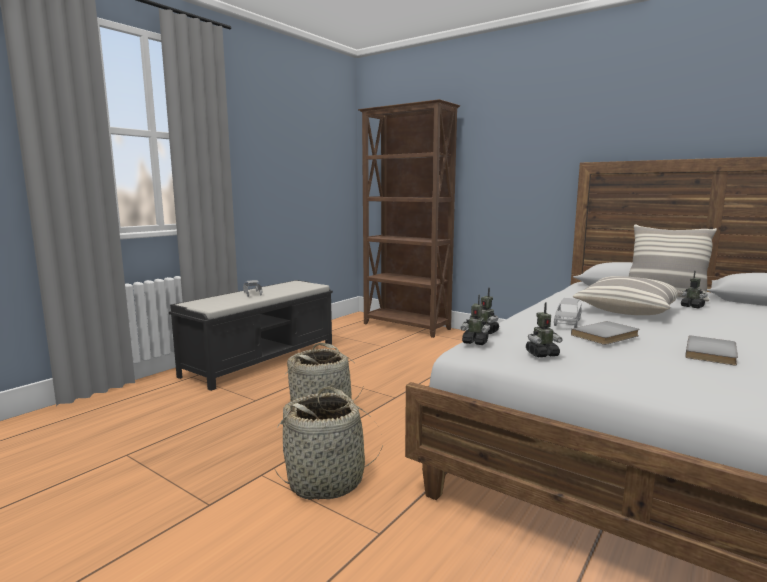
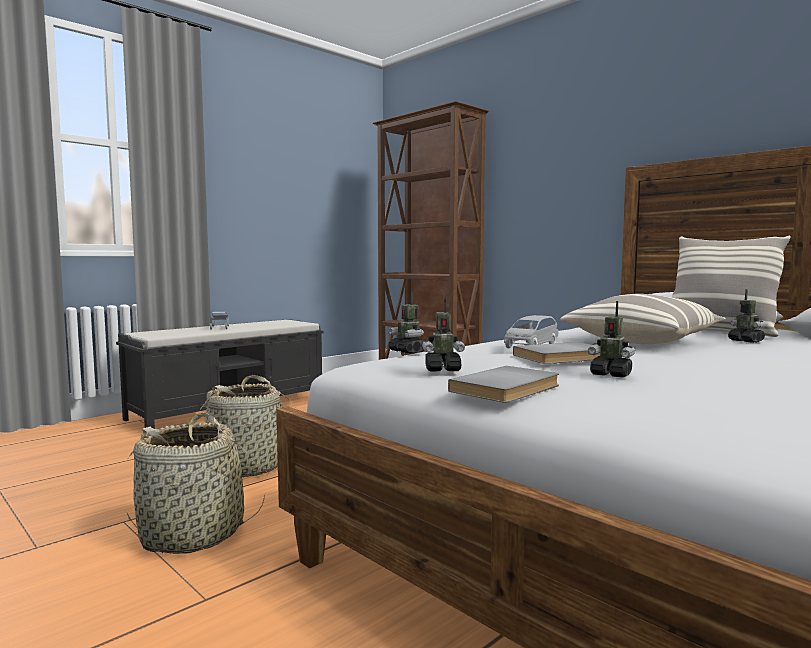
camera: 10 degrees right, 5 degrees down
(475, 342) = (376, 358): toy robot -> toy robot (611, 375)
(713, 353) = (701, 379): grey book -> grey book (508, 389)

